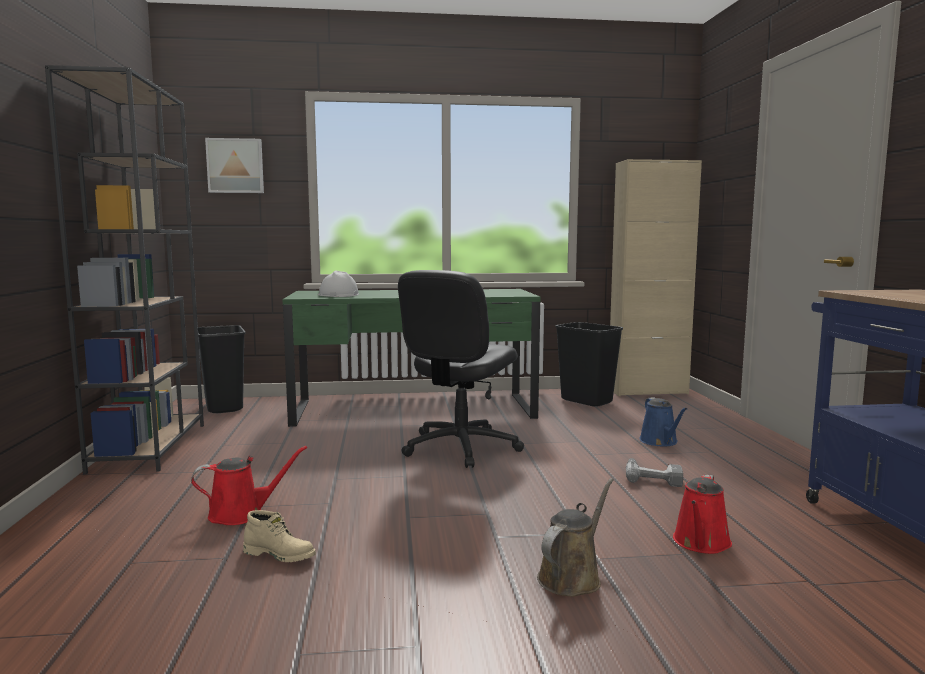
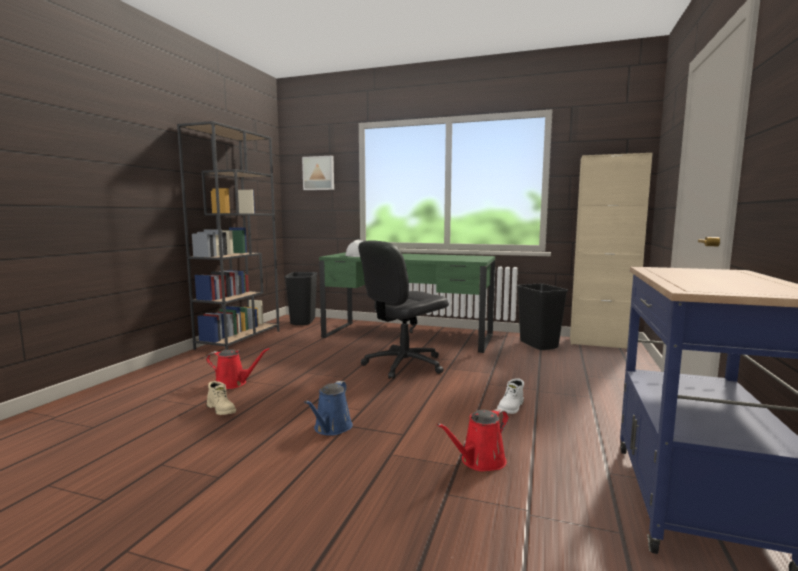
camera: 25 degrees right, 0 degrees up
(572, 577) = (358, 461): brown watering can -> none
(652, 477) = (511, 407): power drill -> white boot
(660, 442) = (556, 383): blue watering can -> blue watering can (331, 428)

